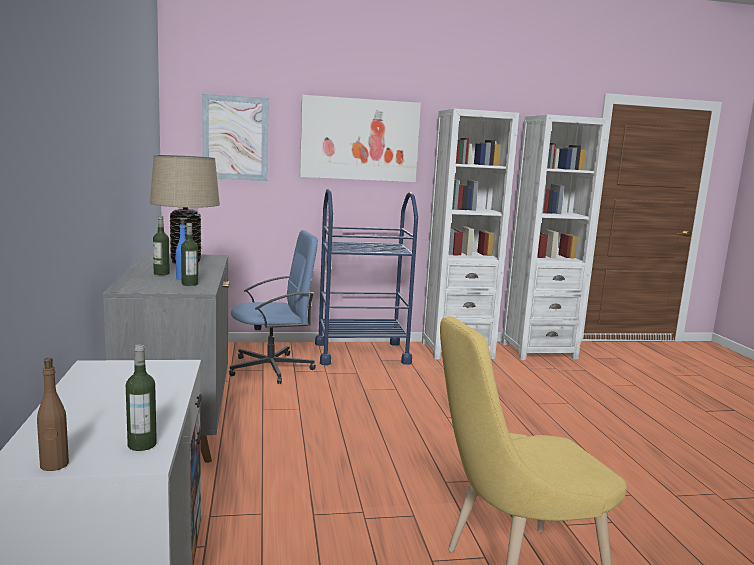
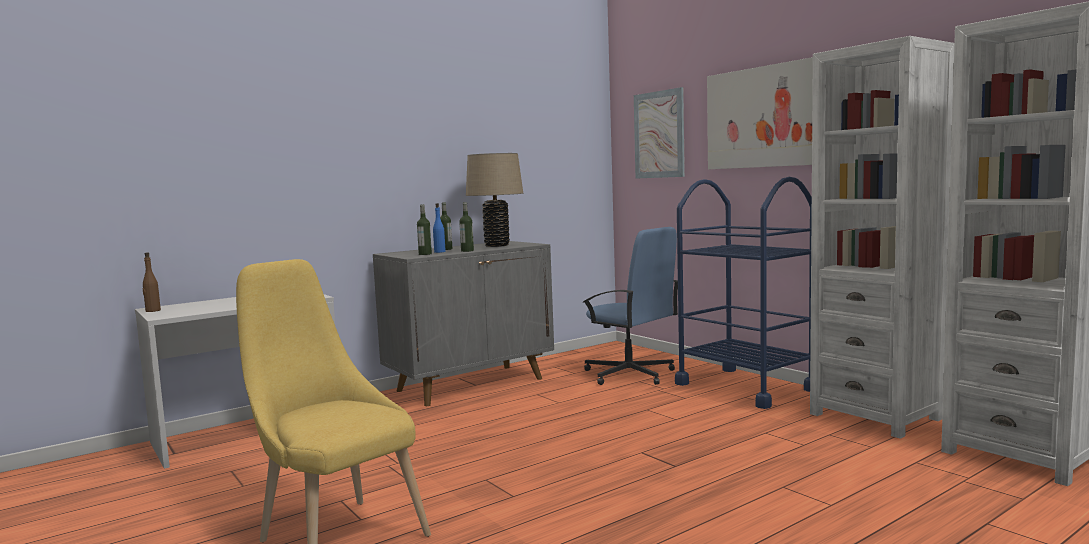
camera: 65 degrees right, 5 degrees down
(142, 444) = (182, 313): bottle -> bottle (467, 251)

